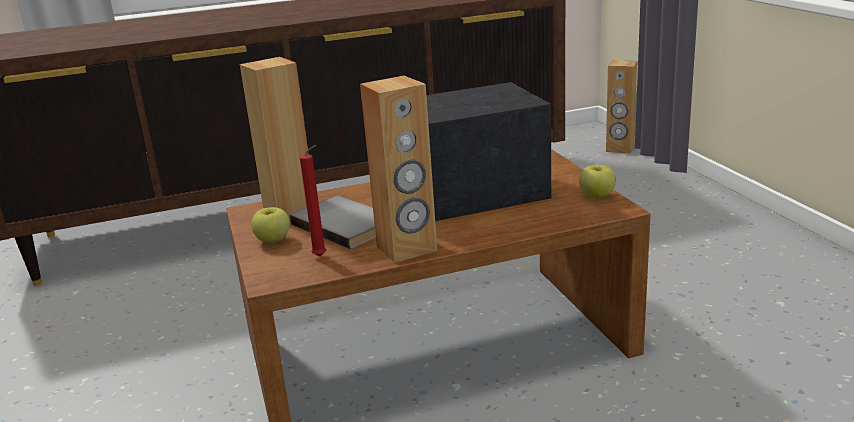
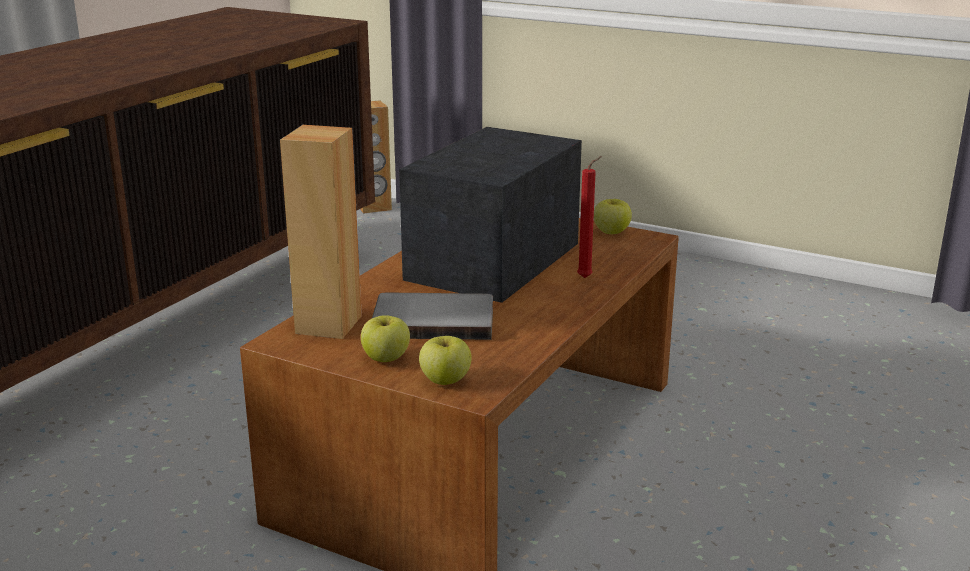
camera: 45 degrees left, 0 degrees up
(272, 266) = (445, 380): none -> apple
(321, 257) = (477, 355): red candle -> red candle (587, 277)
(407, 248) = (544, 322): brown speaker -> none

